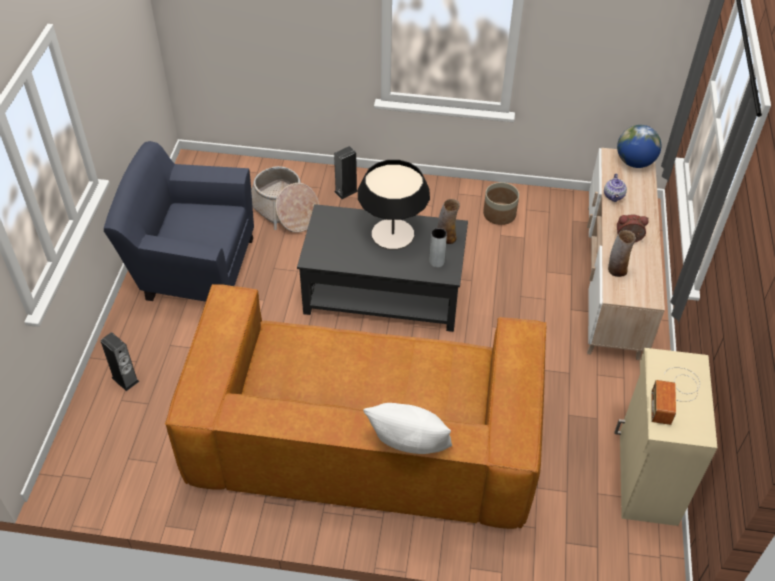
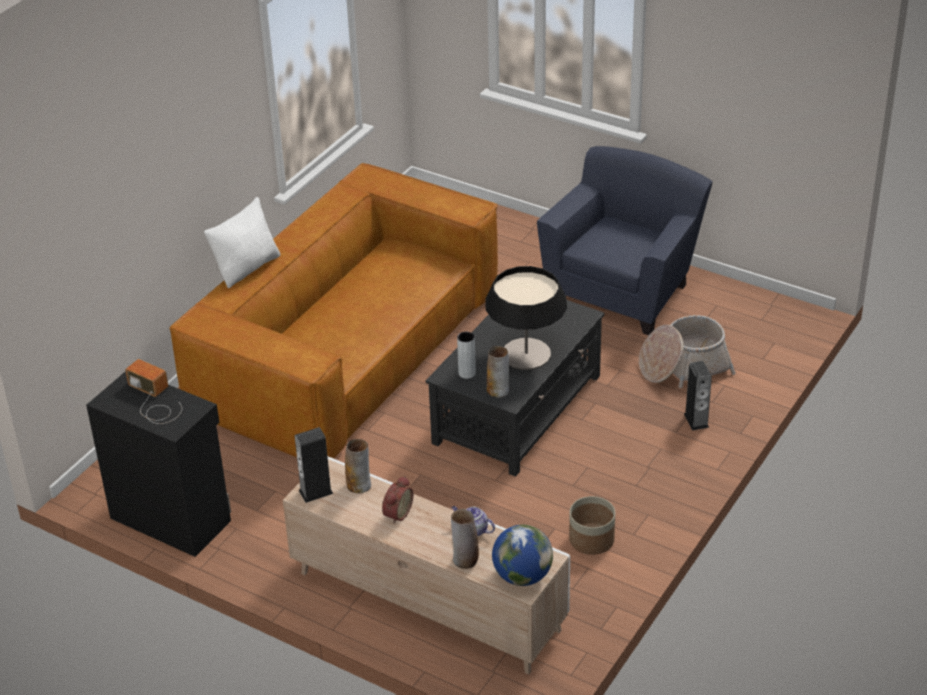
camera: 115 degrees right, 10 degrees down
(125, 379) = (503, 233): speaker -> speaker (316, 491)
(643, 192) = (465, 561): none -> vase
(646, 477) = (171, 518): beige cabinet -> black cabinet

